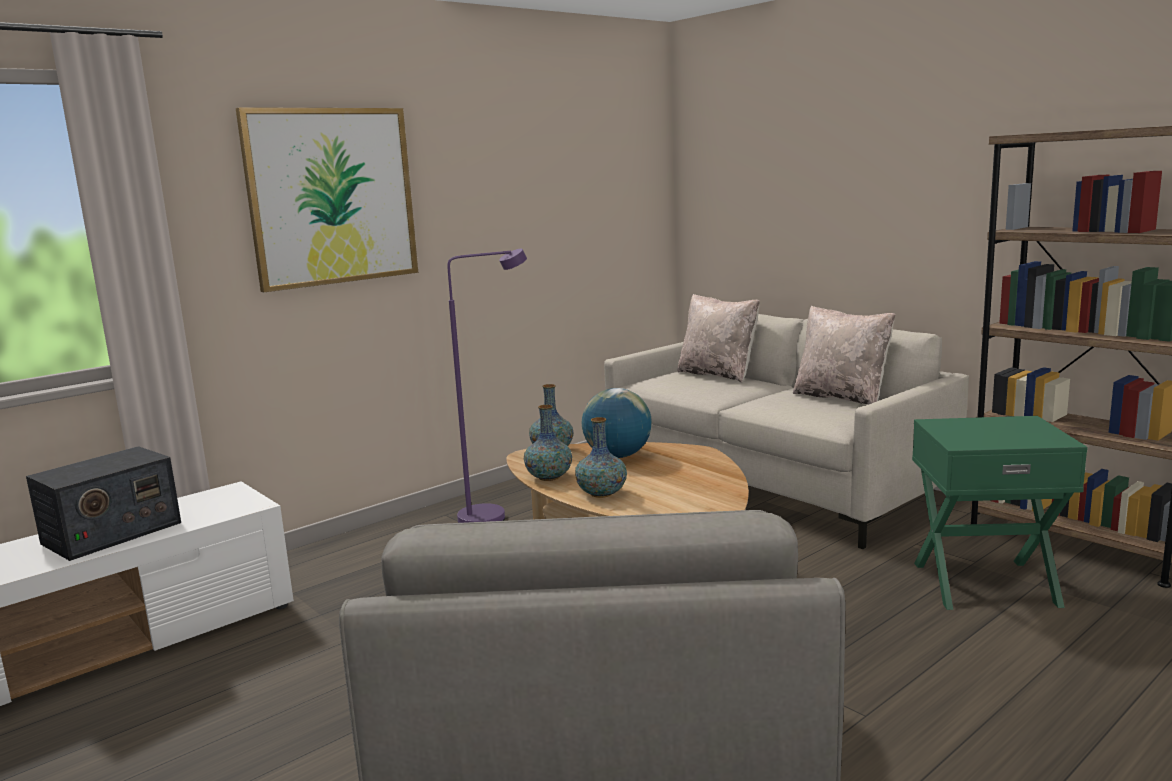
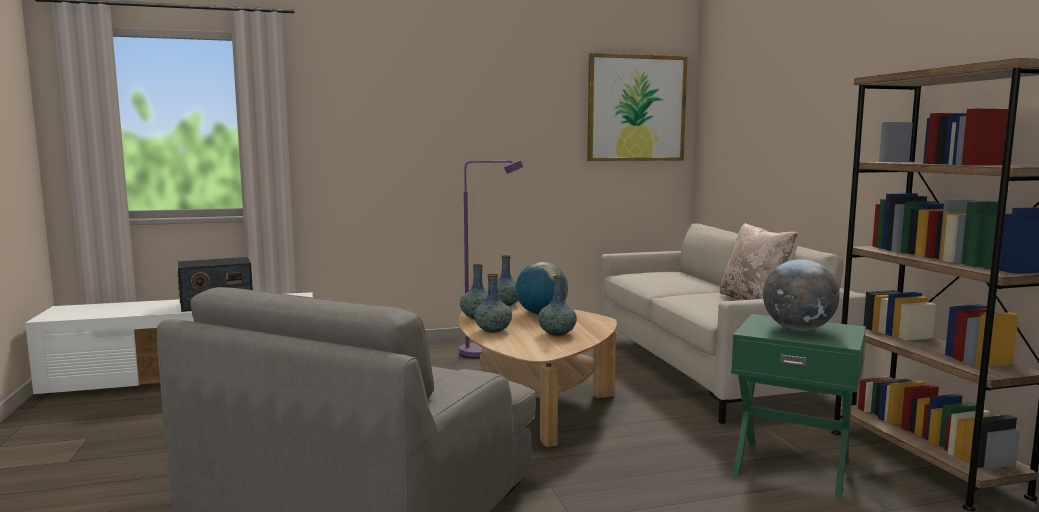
camera: 25 degrees right, 5 degrees down
(332, 196) = (402, 117): picture -> picture (636, 108)
(683, 482) = (557, 334): none -> vase
(718, 374) = (687, 276): beige pillow -> none
(992, 431) = (798, 329): none -> globe

